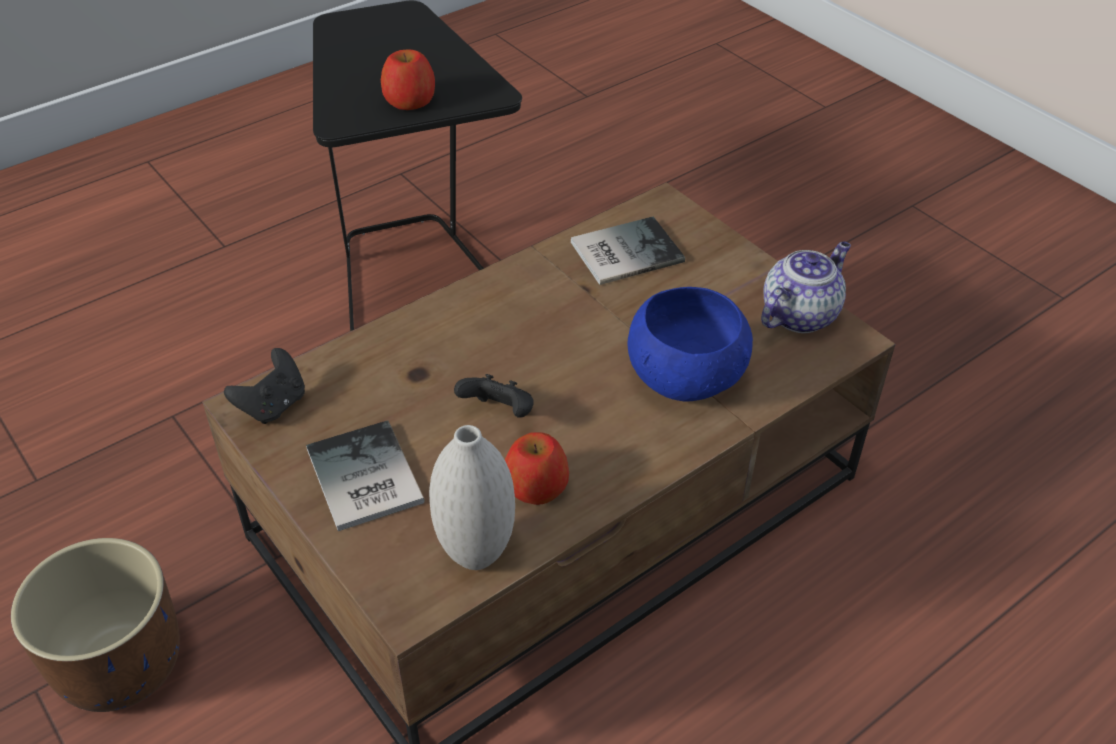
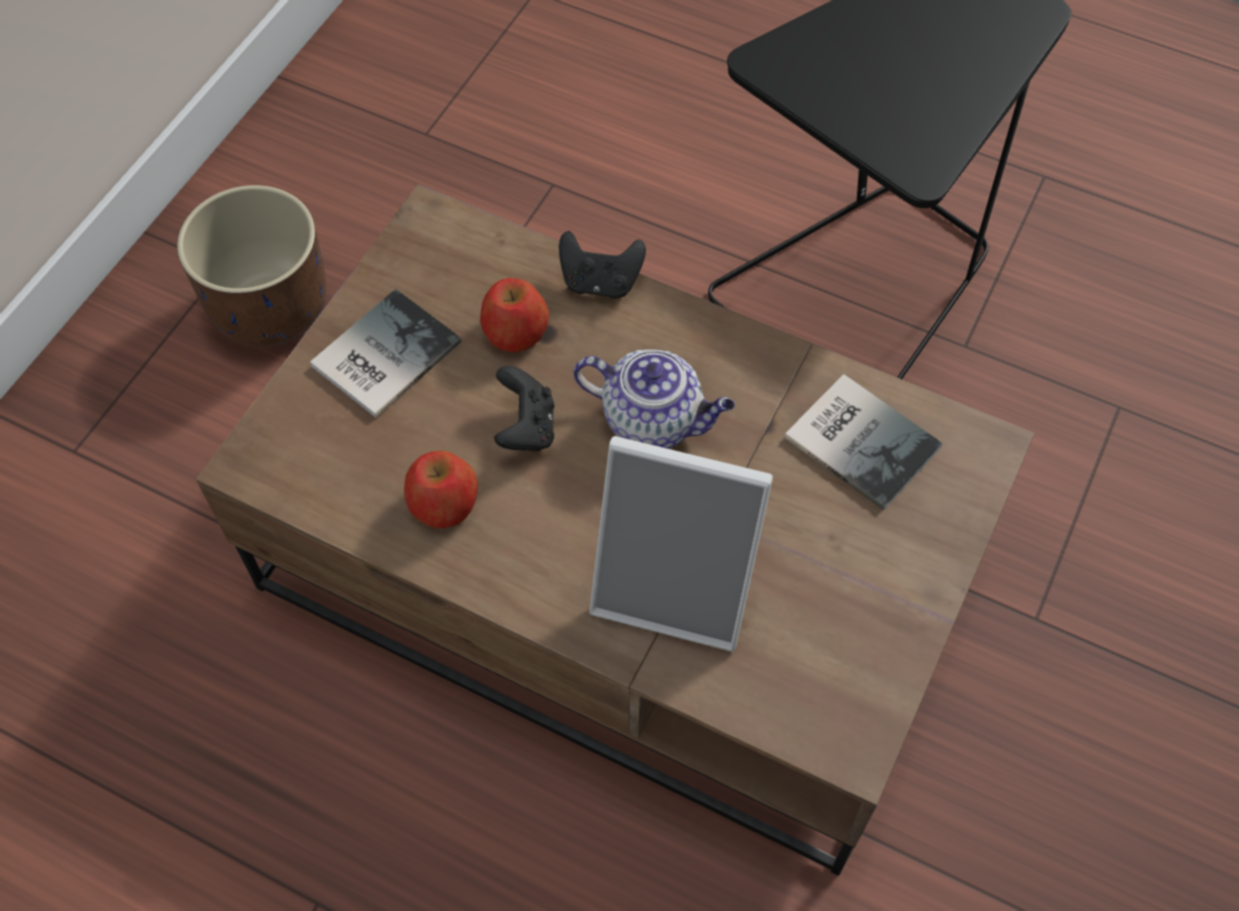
camera: 65 degrees right, 15 degrees up
(273, 405) = (439, 238): black game controller -> black game controller (600, 282)
(410, 100) = (851, 100): apple -> apple (515, 331)
(476, 554) = (332, 489): white vase -> none
(686, 378) = (676, 586): blue bowl -> picture frame
(799, 314) = (864, 672): teapot -> teapot (654, 420)

